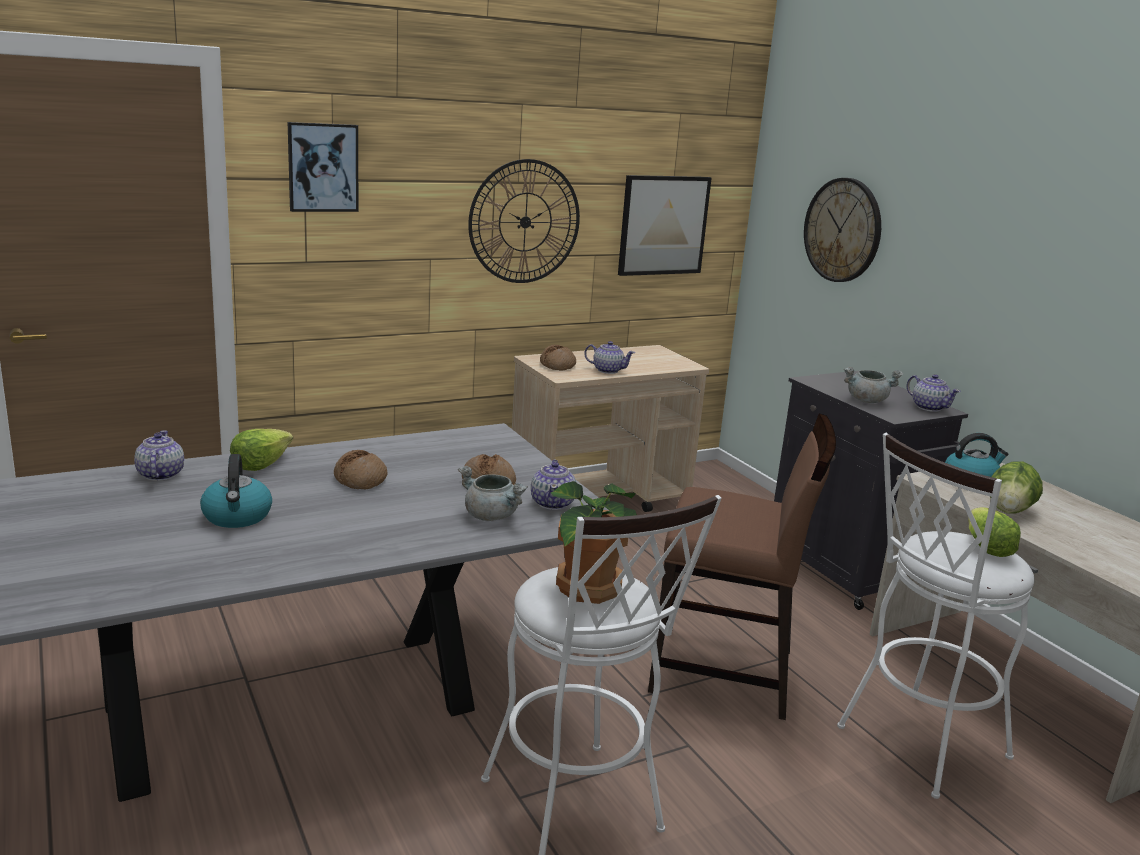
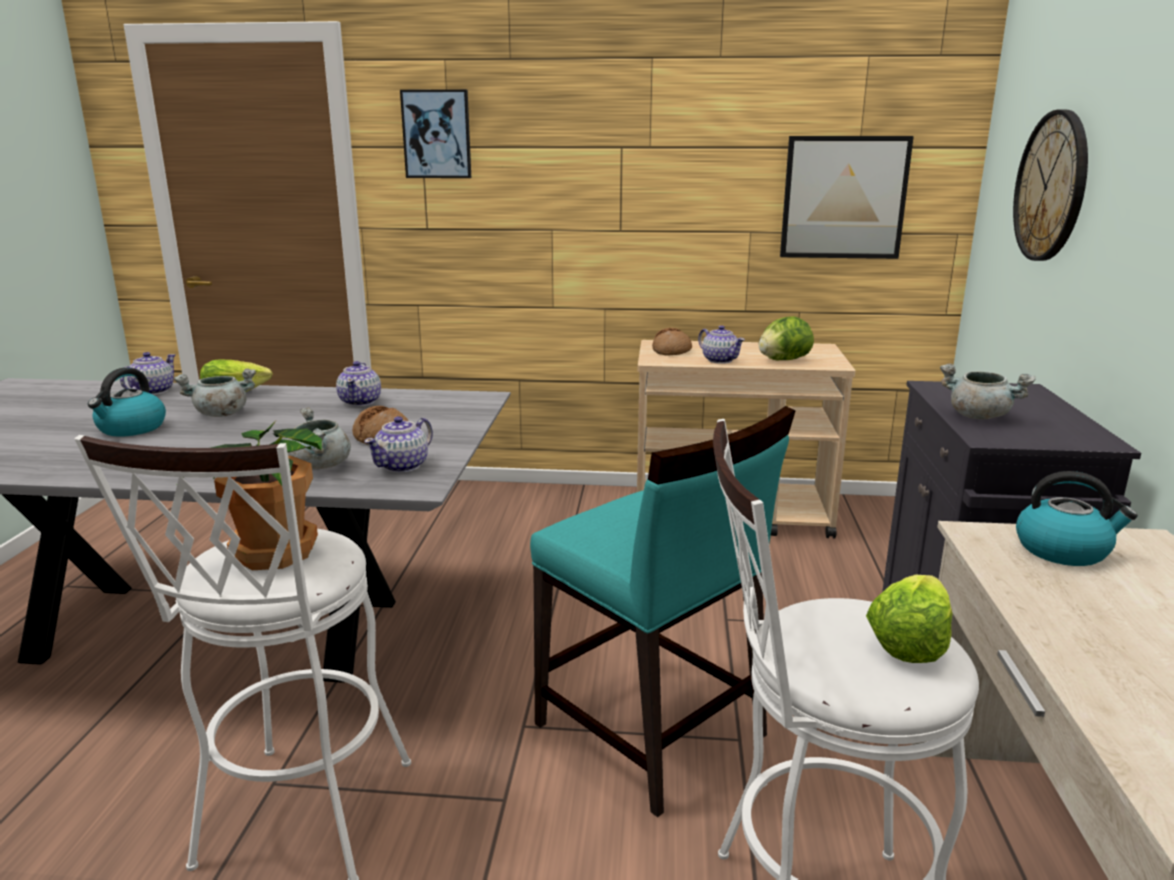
camera: 35 degrees right, 0 degrees up
(295, 486) = (221, 414): none -> grey cooking pot
(361, 479) = (282, 417): bread -> none
(525, 222) = (657, 191): wall clock -> none
(724, 671) = (650, 731): brown chair -> turquoise chair
(928, 407) = (1076, 436): teapot -> teapot (361, 402)
(1009, 510) = (1068, 604): lettuce -> lettuce (783, 360)

